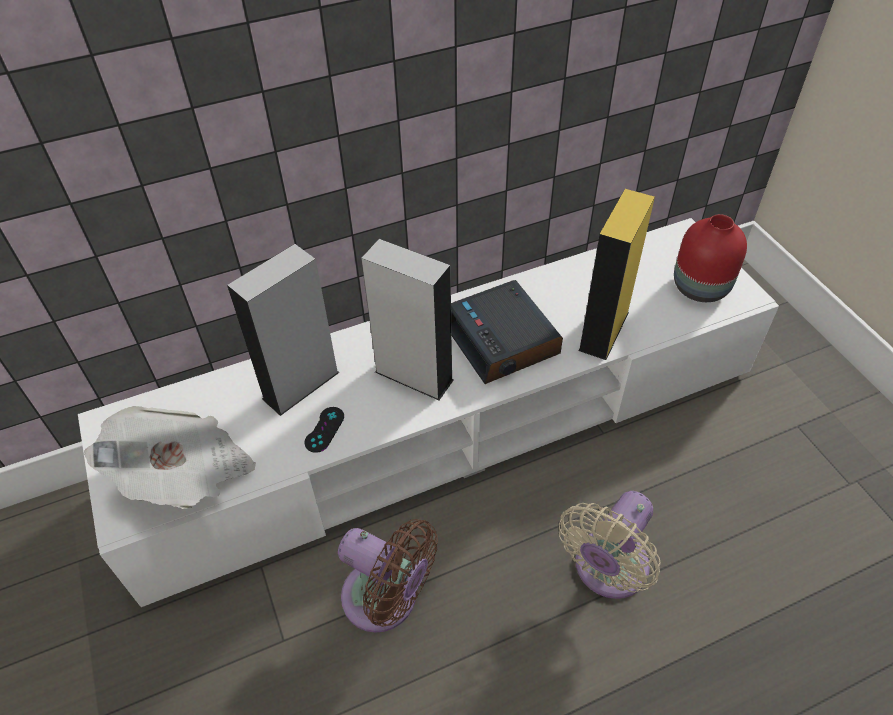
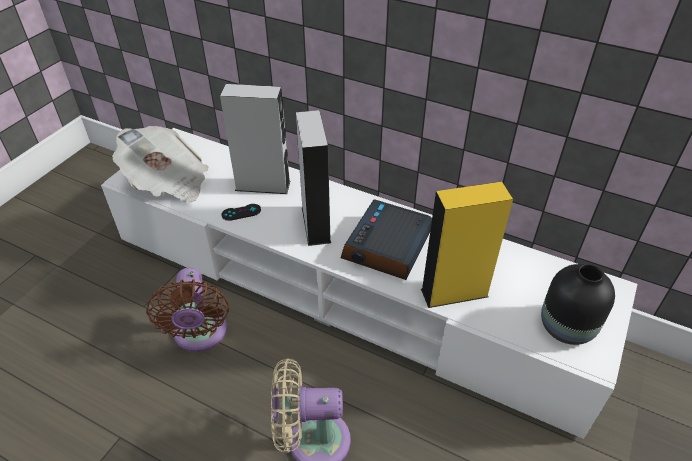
camera: 50 degrees right, 5 degrees down
(698, 287) = (566, 325): red vase -> black vase

